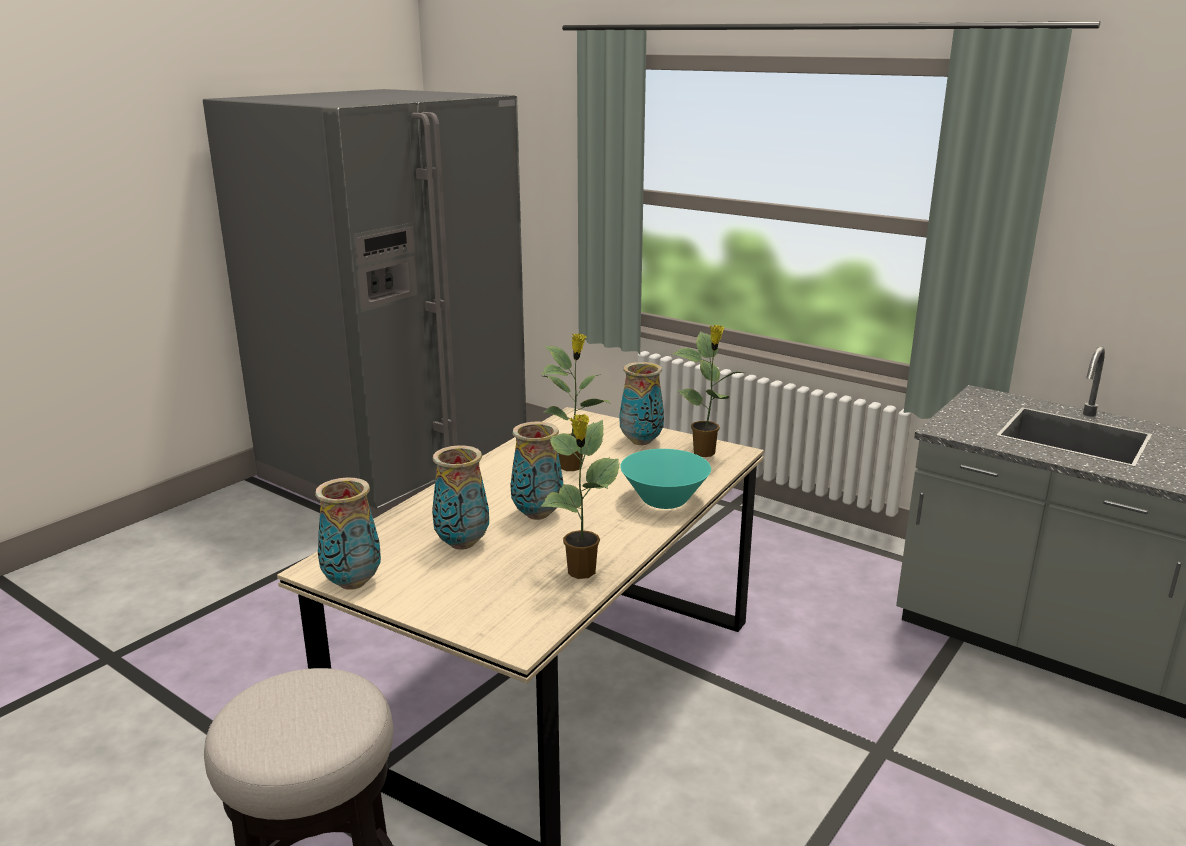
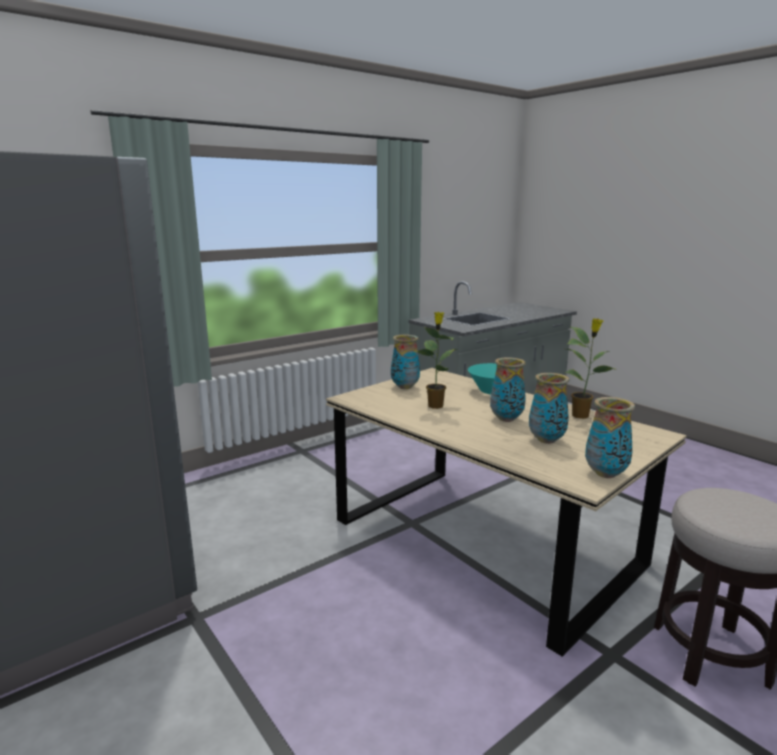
camera: 75 degrees left, 5 degrees down
(705, 453) = (431, 377): potted plant -> none

